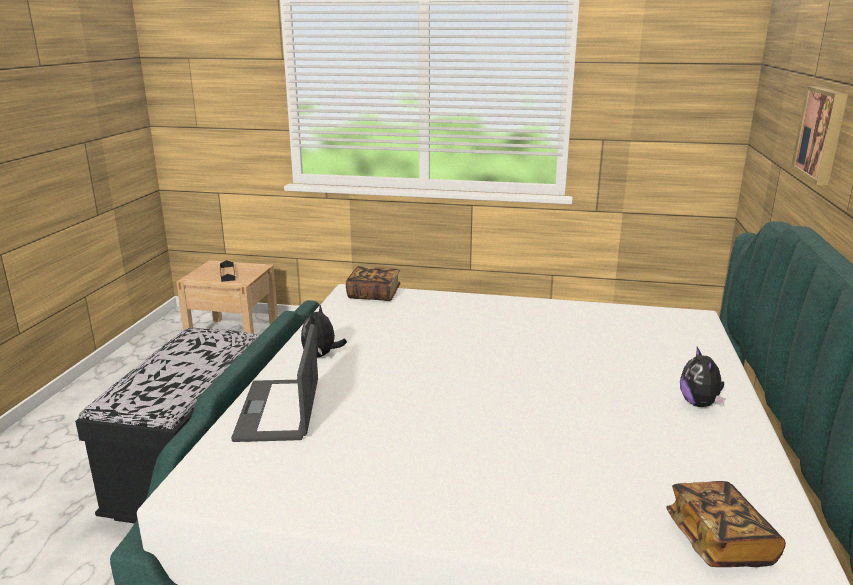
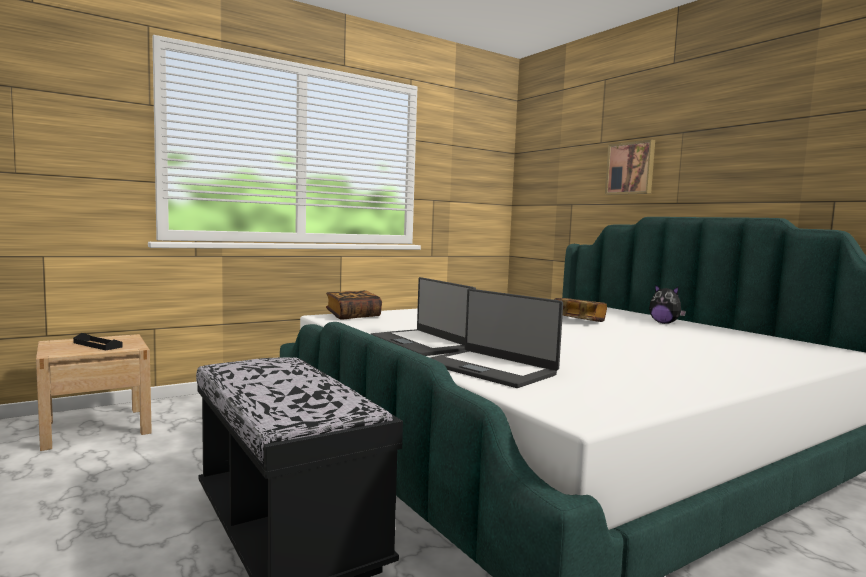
camera: 45 degrees left, 15 degrees down
(321, 355) = (421, 343): plush toy -> laptop
(719, 542) = (811, 353): book -> book (578, 321)

